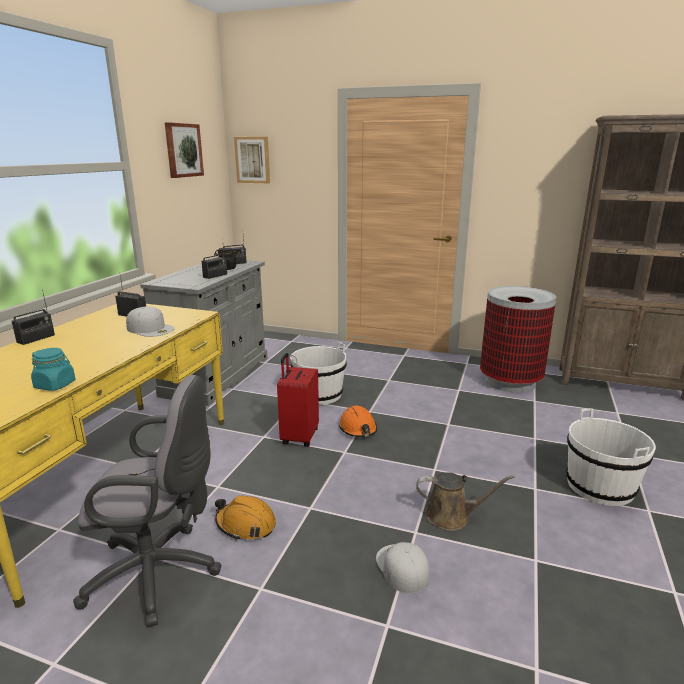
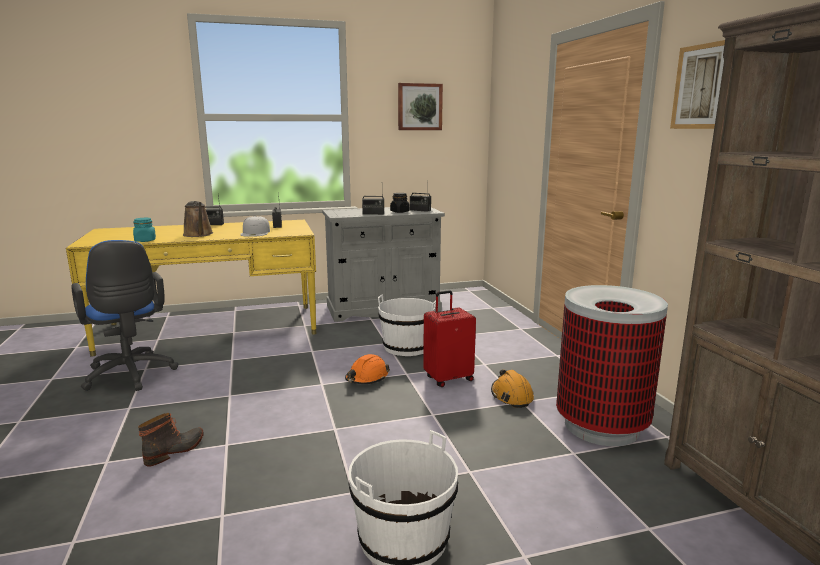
camera: 55 degrees right, 5 degrees down
(159, 574) = (130, 376): grey office chair -> blue office chair
(246, 525) = (193, 382): orange hard hat -> orange hard hat (511, 396)
(252, 160) = (500, 117): picture -> picture (703, 87)
(299, 437) = (325, 362): red suitcase -> red suitcase (448, 378)
(401, 567) = (175, 450): white cap -> boot
(451, 516) = (262, 455): brown watering can -> brown watering can (198, 235)

